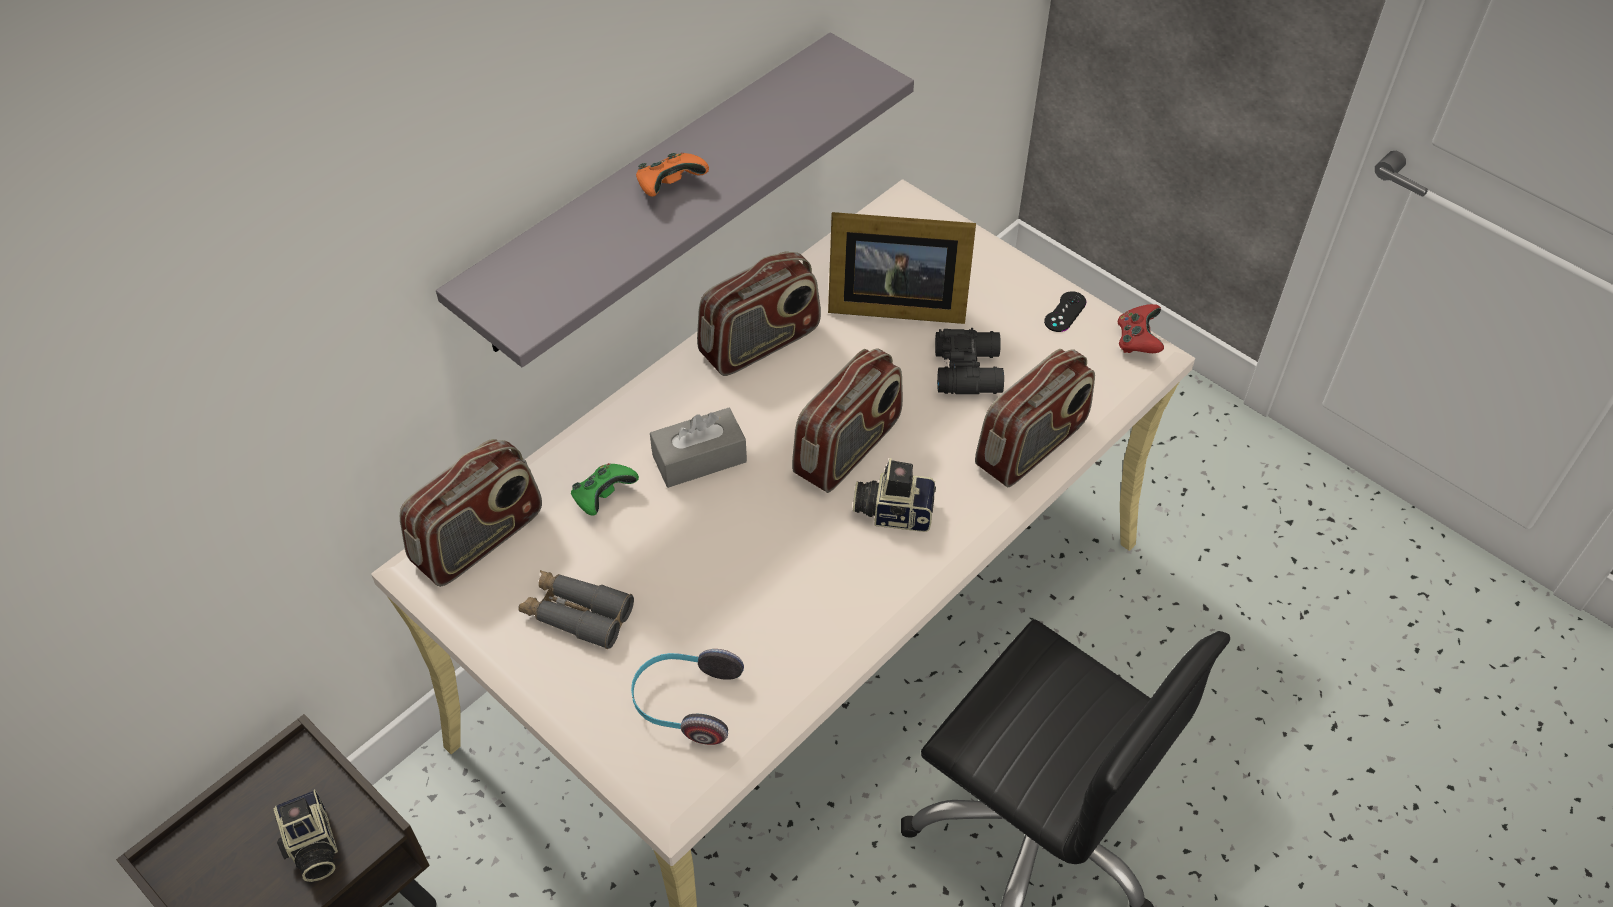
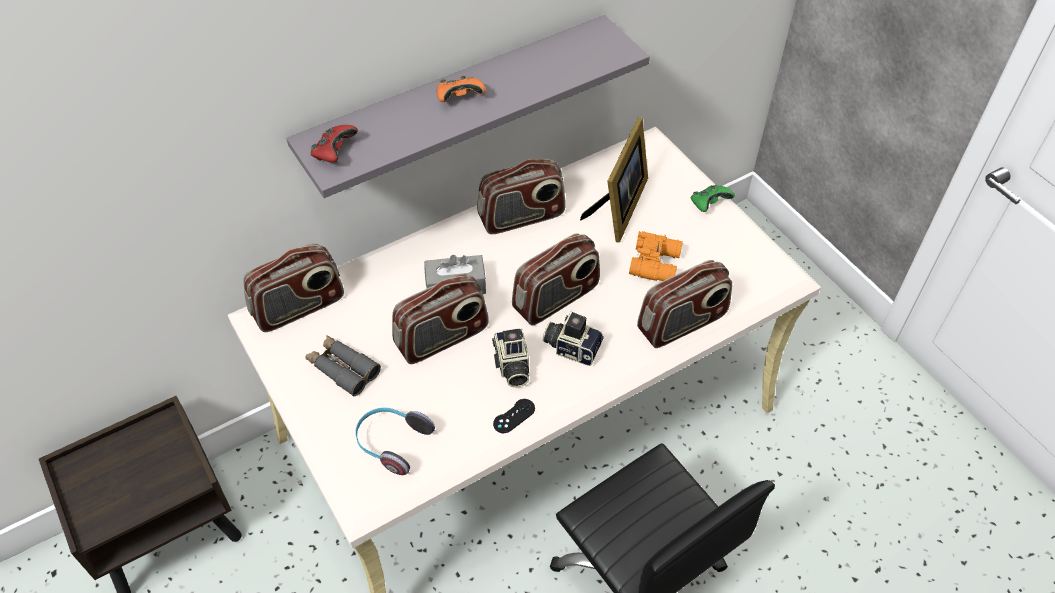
camera: 15 degrees right, 0 degrees up
(311, 846) = (154, 480): camera -> camera (511, 366)
(603, 497) = (386, 297): green game controller -> green game controller (709, 204)
(706, 538) = (442, 338): none -> radio
(892, 303) = (619, 208): picture frame -> picture frame turned 90 degrees counterclockwise
(969, 370) = (656, 263): black binoculars -> orange binoculars
(1065, 312) = (736, 237): black game controller -> black game controller (514, 416)
(1137, 341) = (781, 267): red game controller -> red game controller (334, 153)

